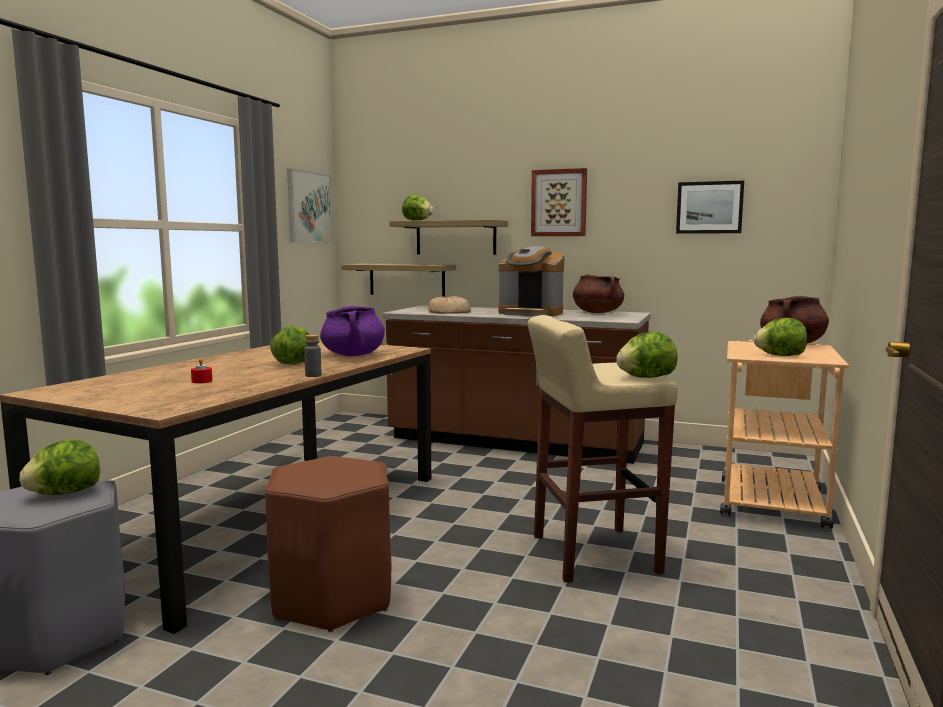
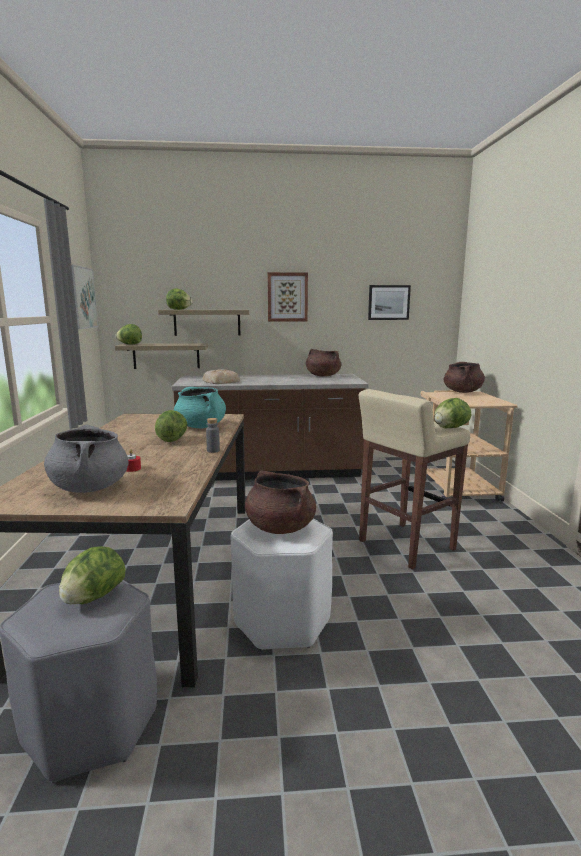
camera: 25 degrees left, 5 degrees up
(133, 390) = (89, 487): none -> grey cooking pot
(327, 471) = (279, 528): none -> brown cooking pot
(332, 599) = (282, 622): brown stool -> white stool
(353, 355) = (201, 427): purple cooking pot -> turquoise cooking pot
(531, 313) = (283, 379): coffee machine -> none
(780, 355) = (475, 402): lettuce -> lettuce (130, 344)

